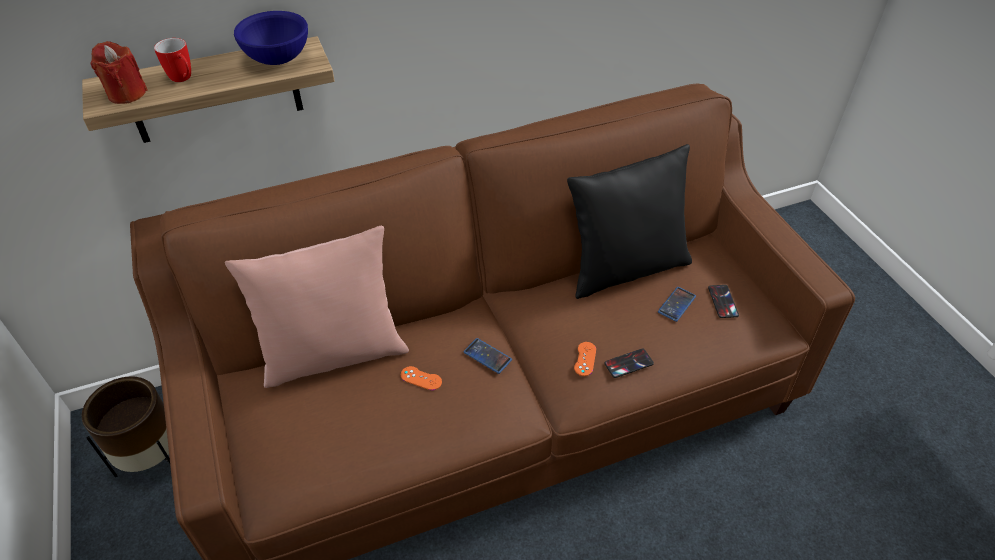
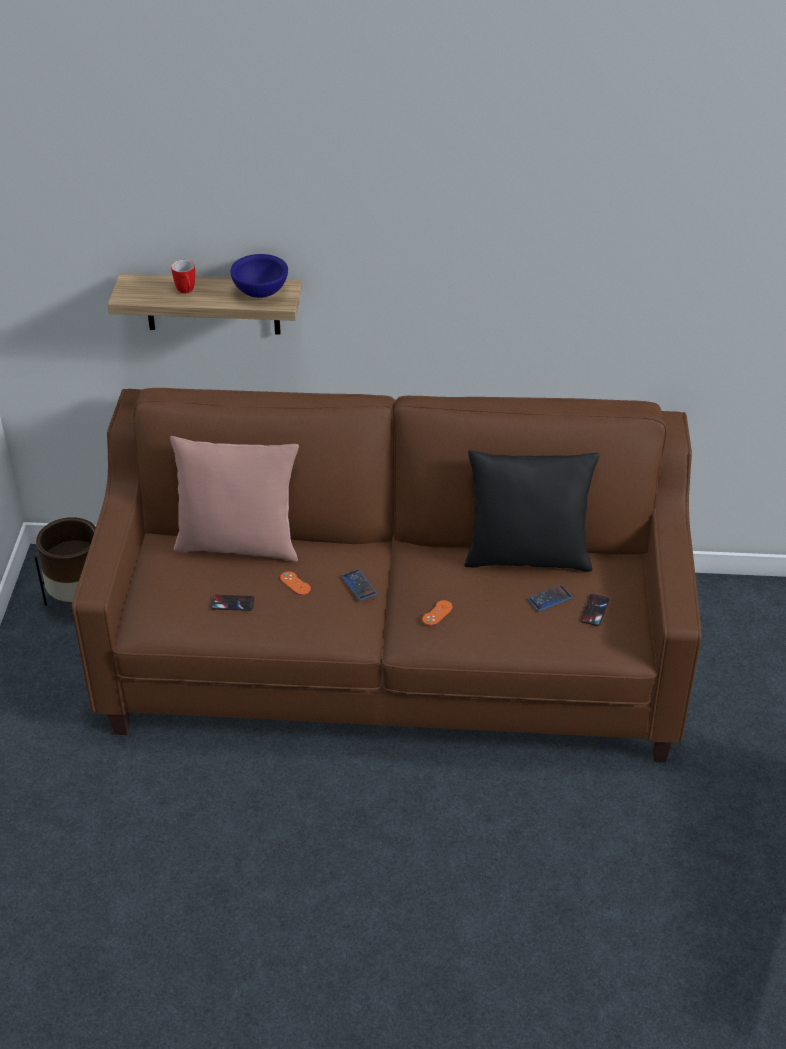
camera: 25 degrees right, 5 degrees down
(127, 93) = (143, 293): red candle -> none
(628, 363) = (472, 628): phone -> phone (233, 603)

